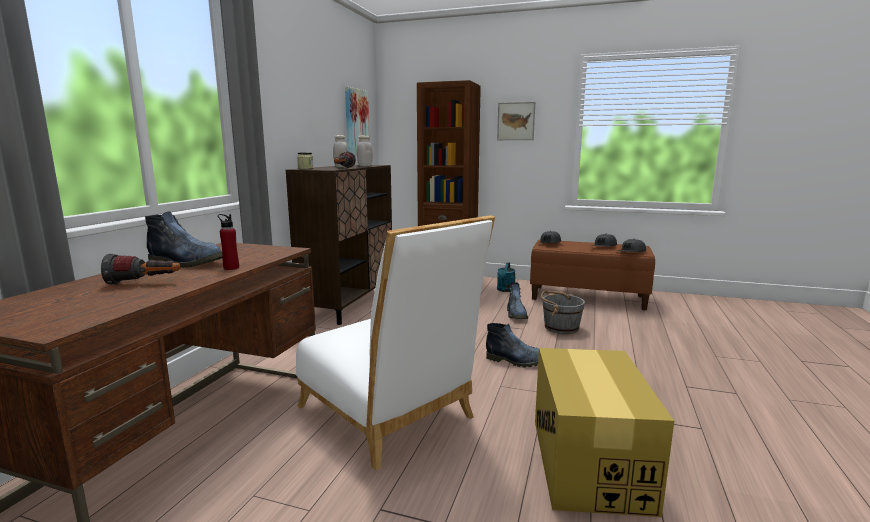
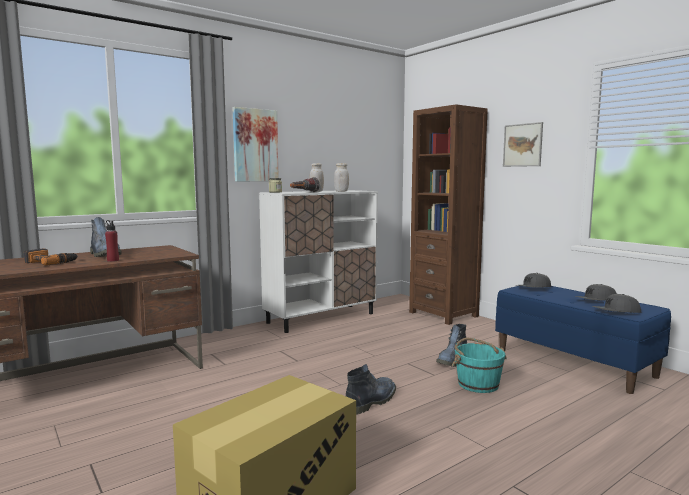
camera: 35 degrees right, 5 degrees down
(145, 283) = (51, 262): flashlight -> power drill
(349, 303) = (321, 318): brown cabinet -> white cabinet
(356, 122) = (366, 151): picture -> picture (255, 145)
(391, 416) = (200, 409): white chair -> none
(505, 290) = (485, 335): turquoise watering can -> none
(517, 361) = (372, 401): boot -> boot turned 105 degrees counterclockwise
(560, 327) = (477, 384): grey bucket -> turquoise bucket
(588, 297) = (574, 362): brown bench -> blue bench

